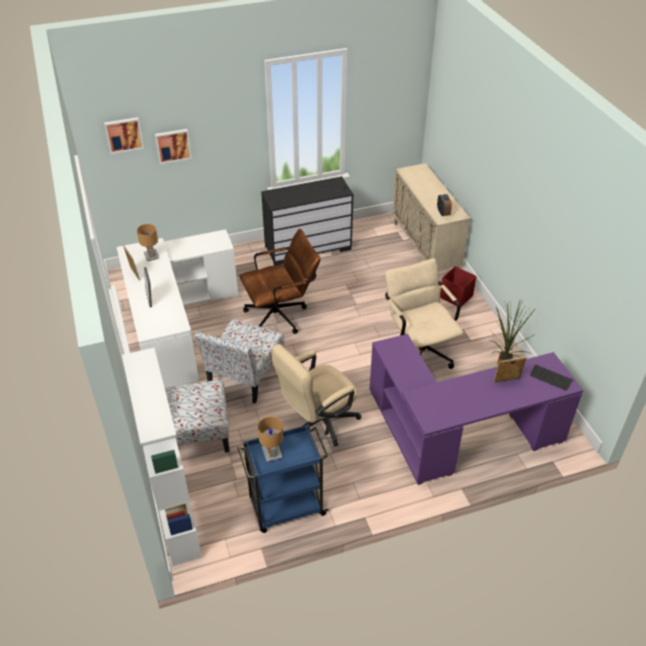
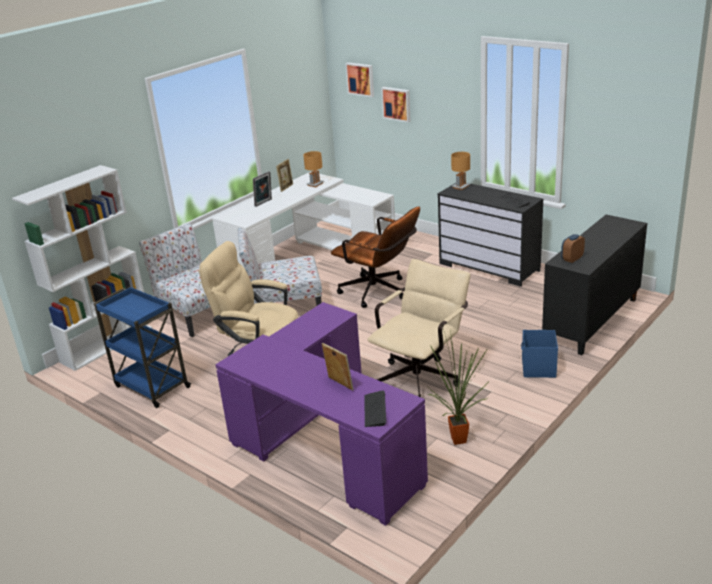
camera: 60 degrees right, 15 degrees down
(272, 453) = (130, 304): brown table lamp -> brown table lamp (461, 187)
(425, 247) = (592, 321): beige cabinet -> black cabinet
(456, 297) = (538, 368): red storage box -> blue storage box

